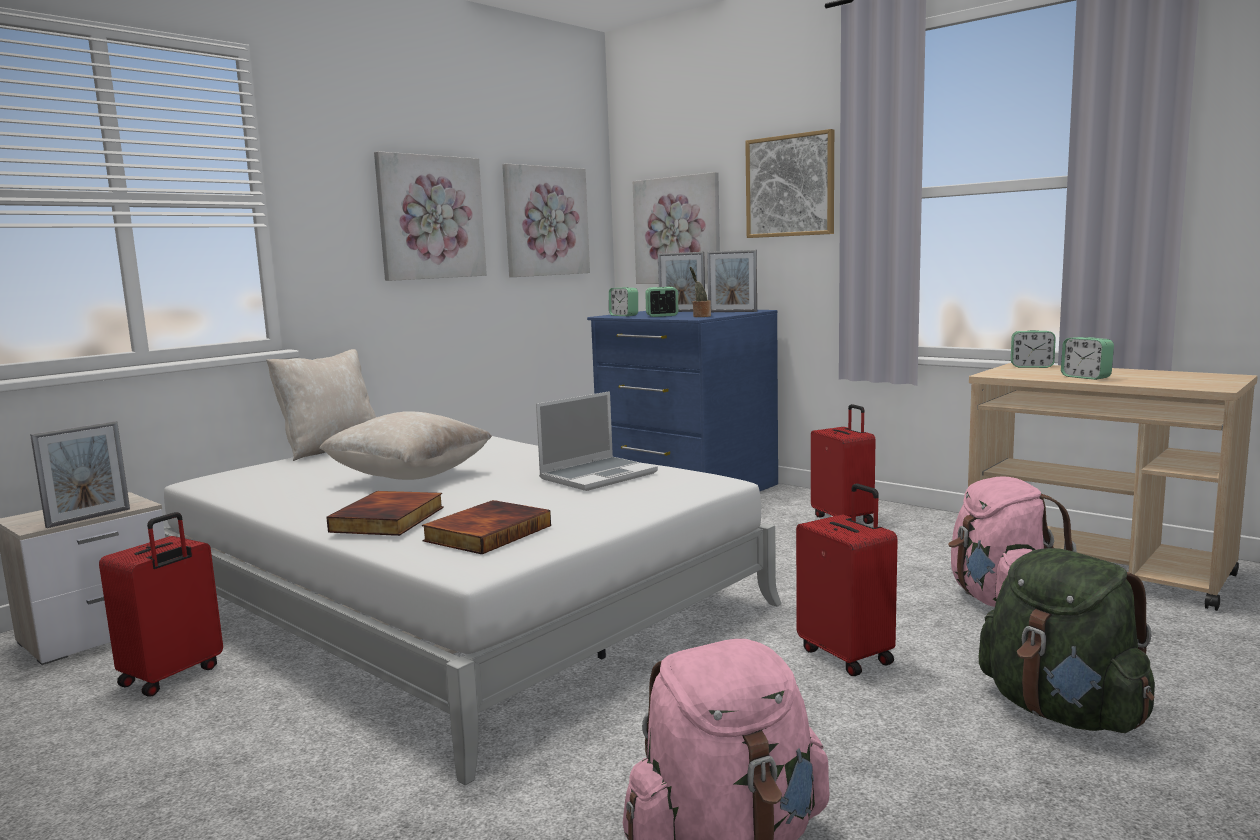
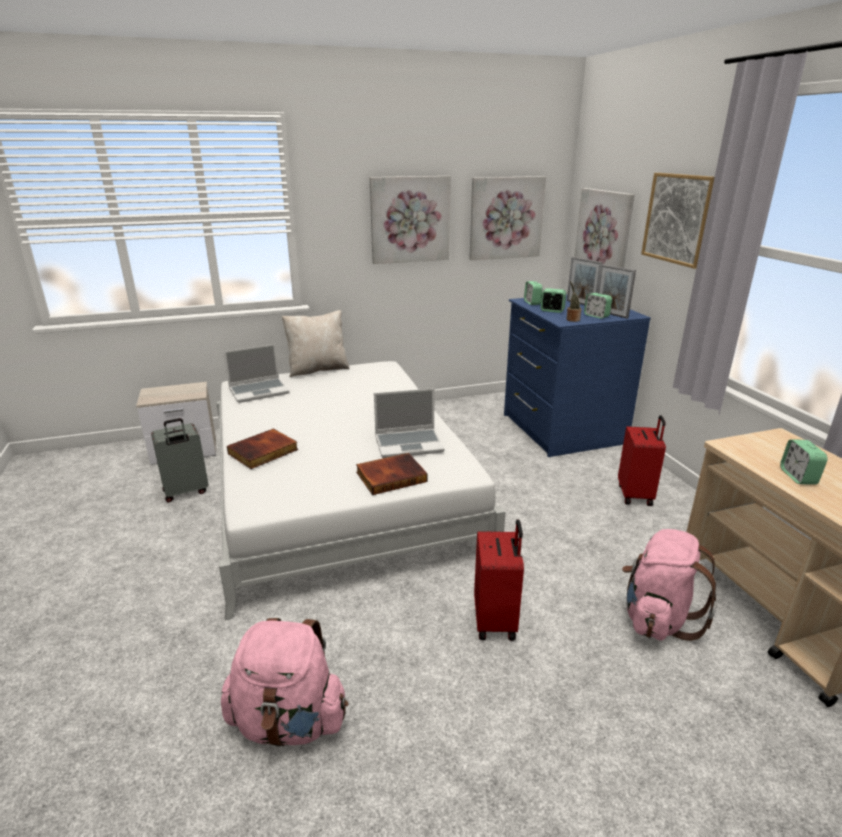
camera: 30 degrees right, 15 degrees up
(89, 518) = (170, 400): picture frame -> none
(172, 676) = (186, 492): red suitcase -> grey suitcase
(264, 479) = (259, 391): none -> laptop
(409, 477) = (317, 413): beige pillow -> none
(487, 532) = (290, 481): book -> book (391, 476)
(1031, 366) = (785, 441): alarm clock -> alarm clock (596, 316)
(1062, 712) = (575, 736): green backpack -> none

